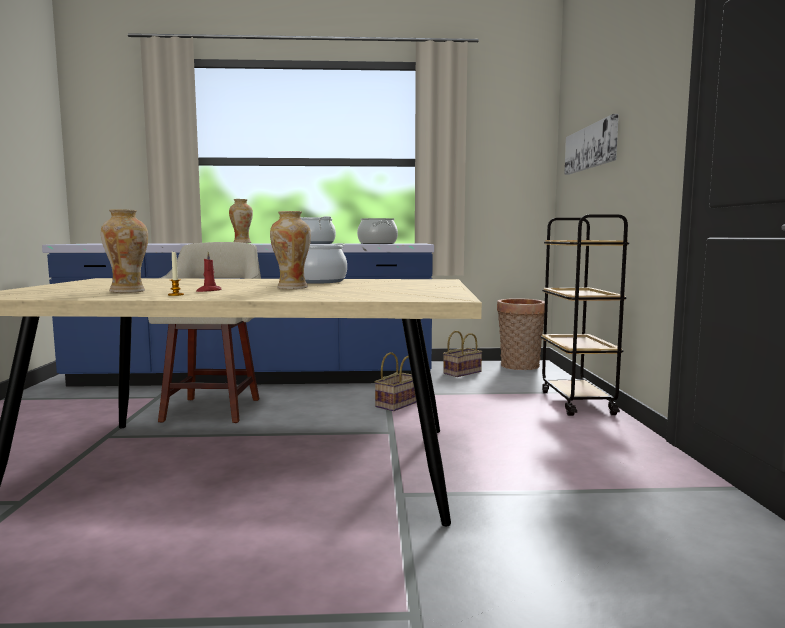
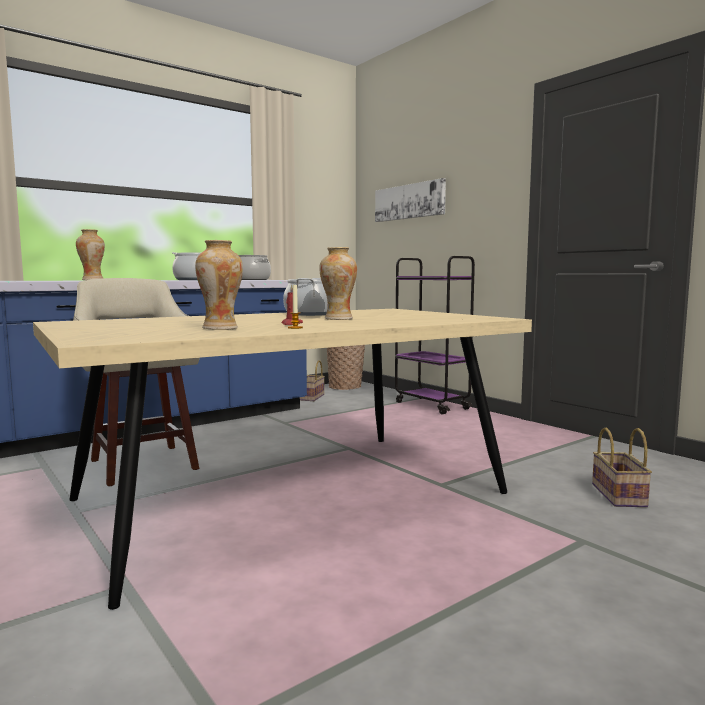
camera: 35 degrees left, 0 degrees up
(398, 404) = (311, 428): basket -> basket (620, 496)
(578, 403) = (433, 406): brown cart -> purple cart

